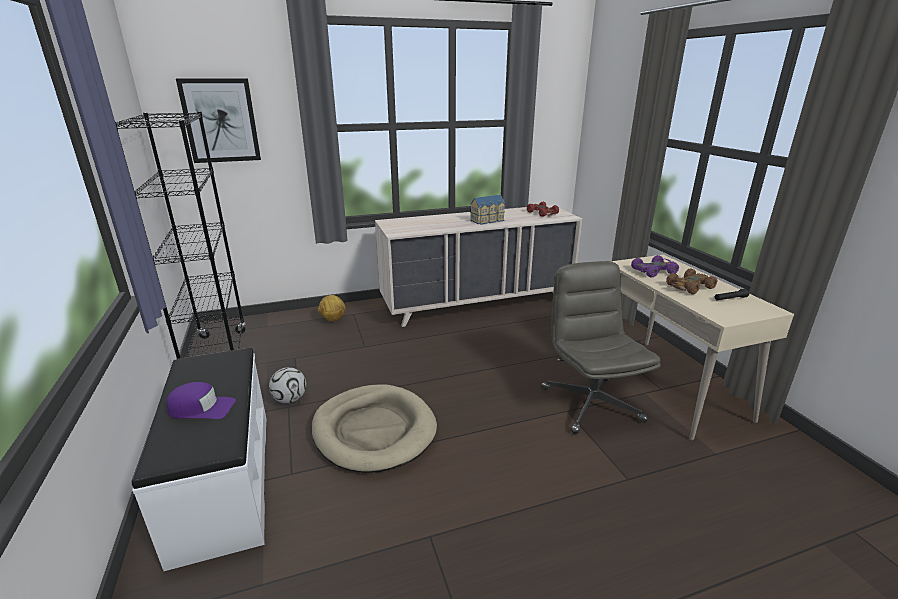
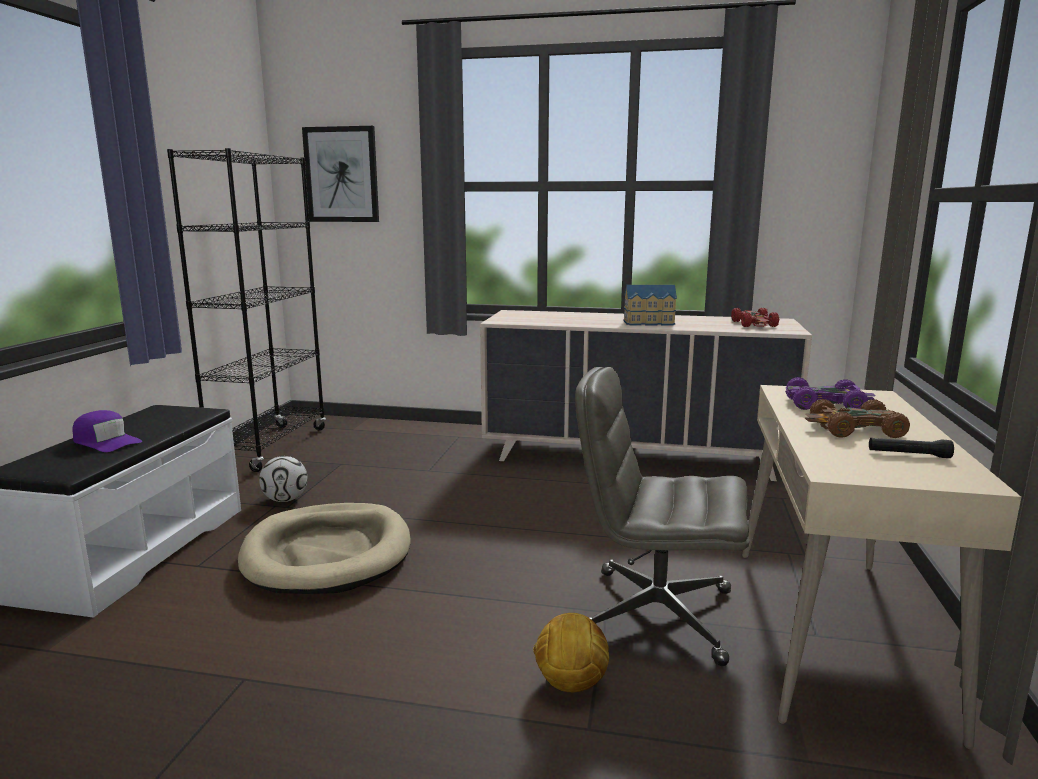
camera: 30 degrees right, 10 degrees down
(333, 320) = (427, 438): football -> football (570, 684)
(590, 403) = (655, 614): grey office chair -> grey office chair turned 90 degrees counterclockwise

